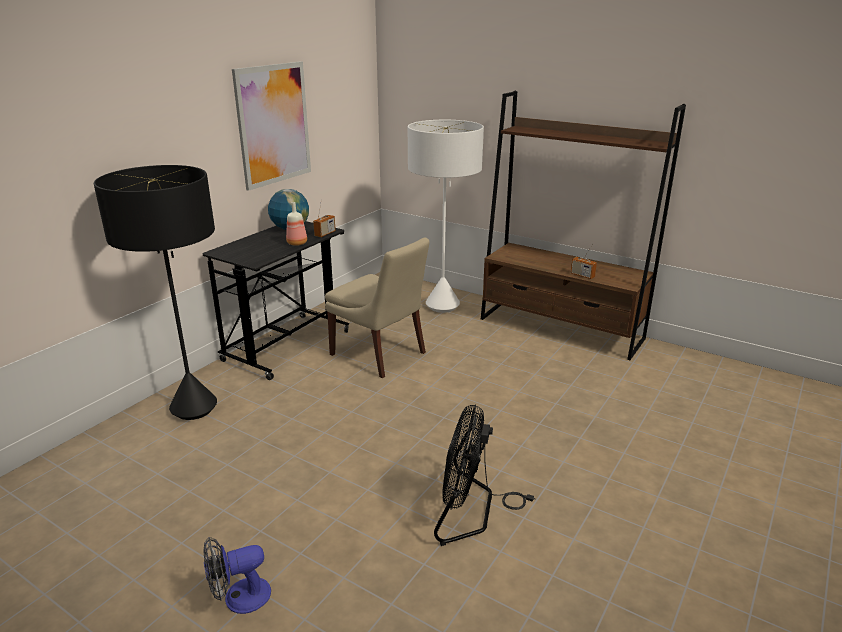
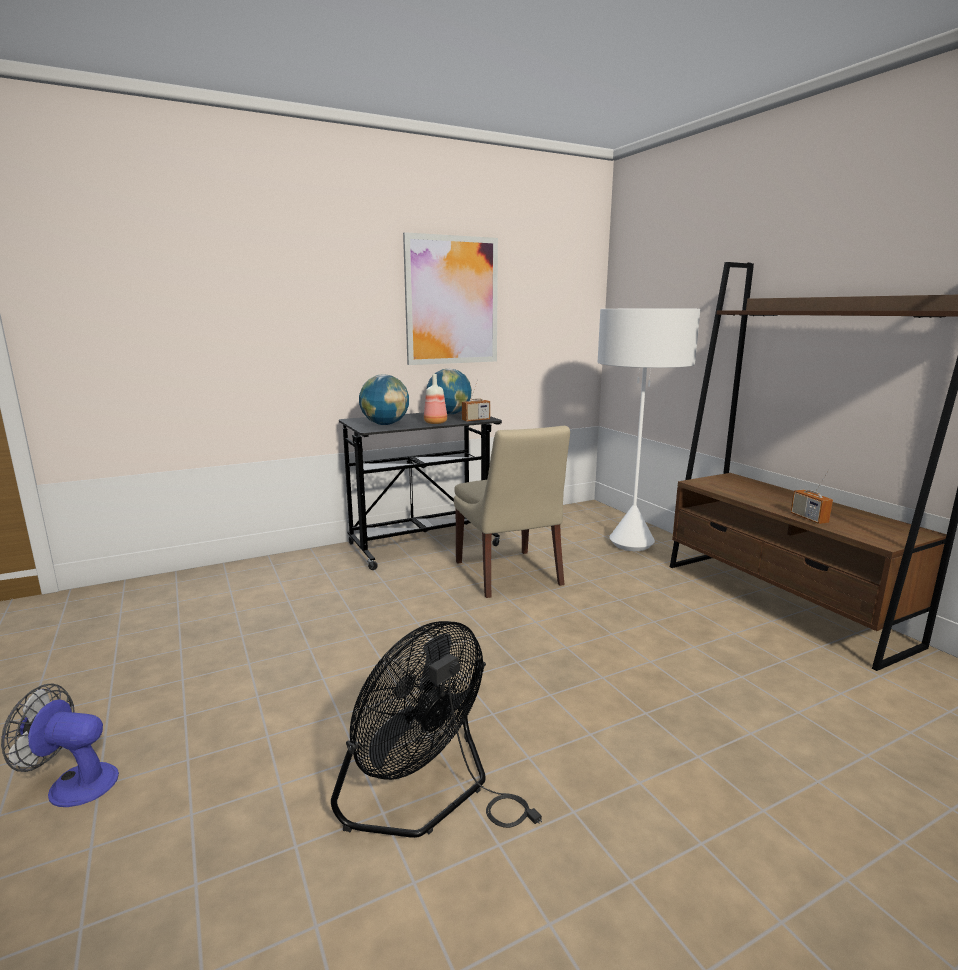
camera: 30 degrees right, 10 degrees down
(194, 409) = (277, 577): black floor lamp -> none
(257, 253) = (385, 424): none -> globe

